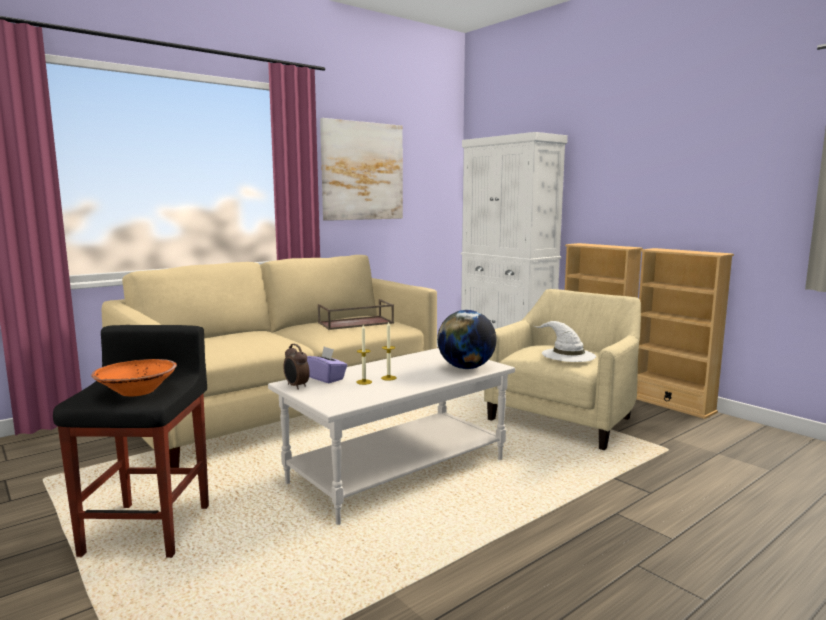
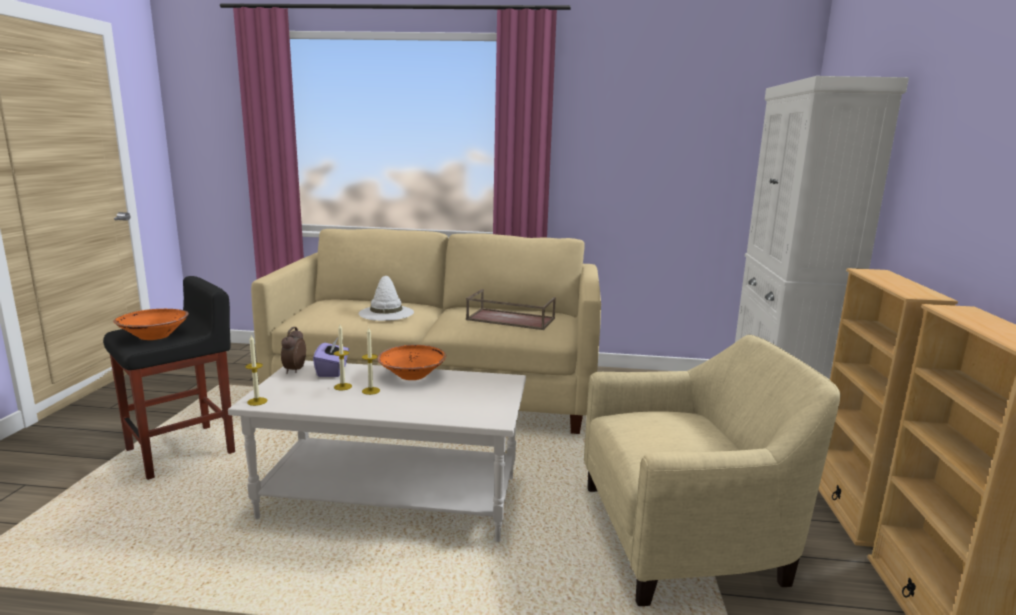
camera: 45 degrees right, 5 degrees up
(336, 406) = (257, 401): none -> candle
(362, 171) = (627, 133): picture -> none
(385, 364) = (412, 375): none -> orange bowl
(466, 368) = (463, 409): globe -> none
(567, 355) = (666, 442): white hat -> white hat (386, 312)

